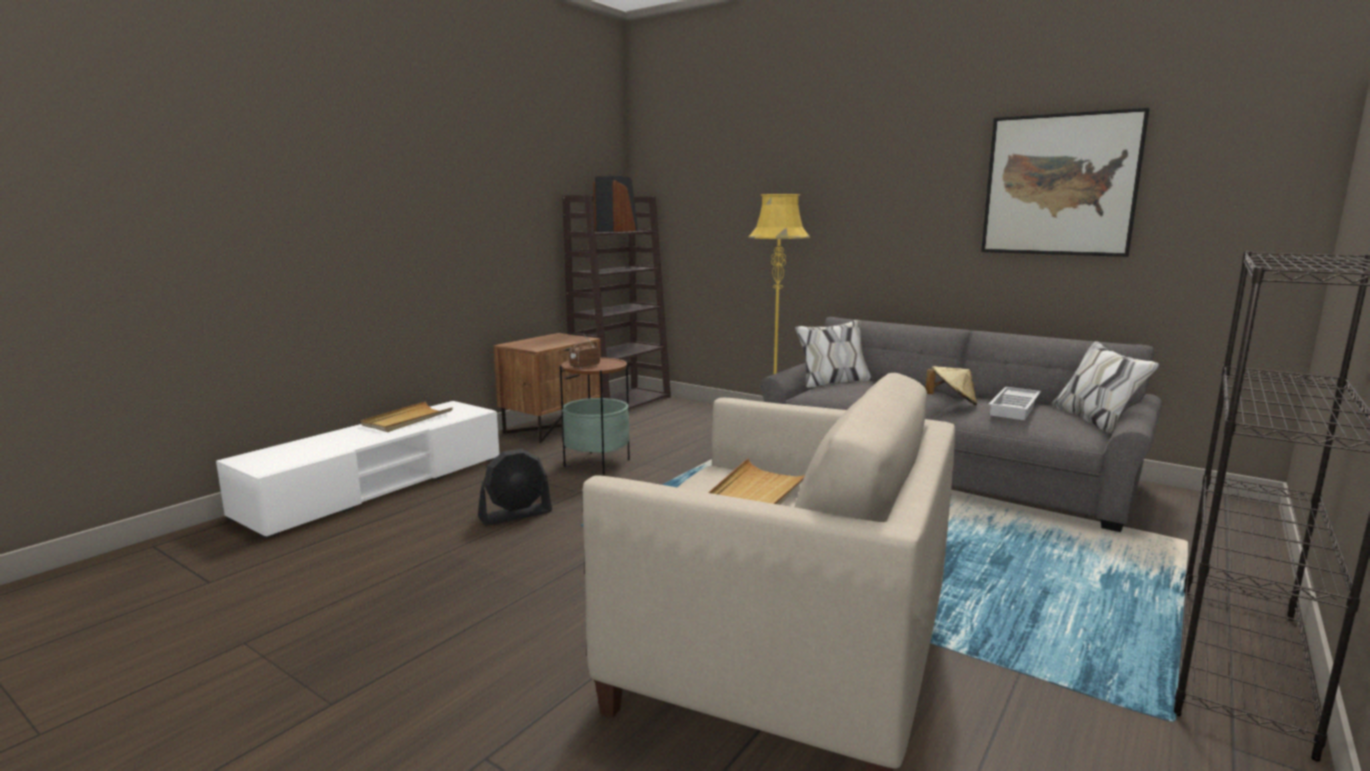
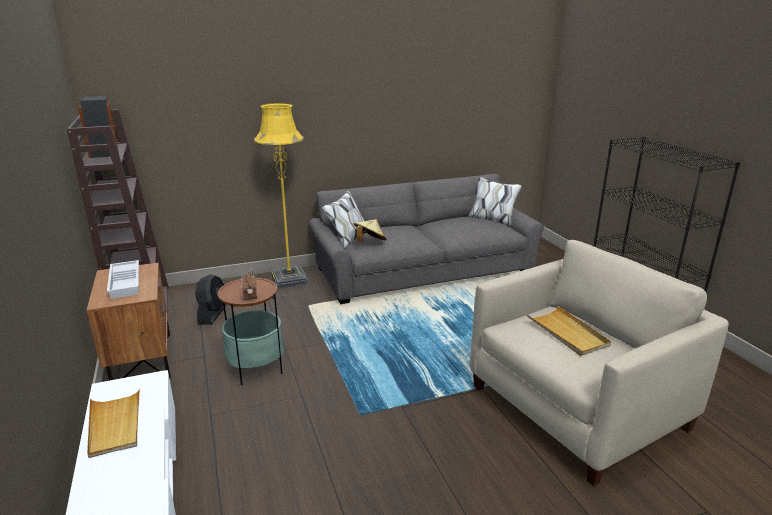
camera: 55 degrees left, 10 degrees up
(516, 515) = (306, 438): black fan -> black fan (212, 314)
(952, 403) = (437, 231): beige hat -> beige hat (369, 242)
(1015, 408) = (467, 225): white tray -> white tray (126, 283)
(1060, 185) = (445, 88): picture -> none

